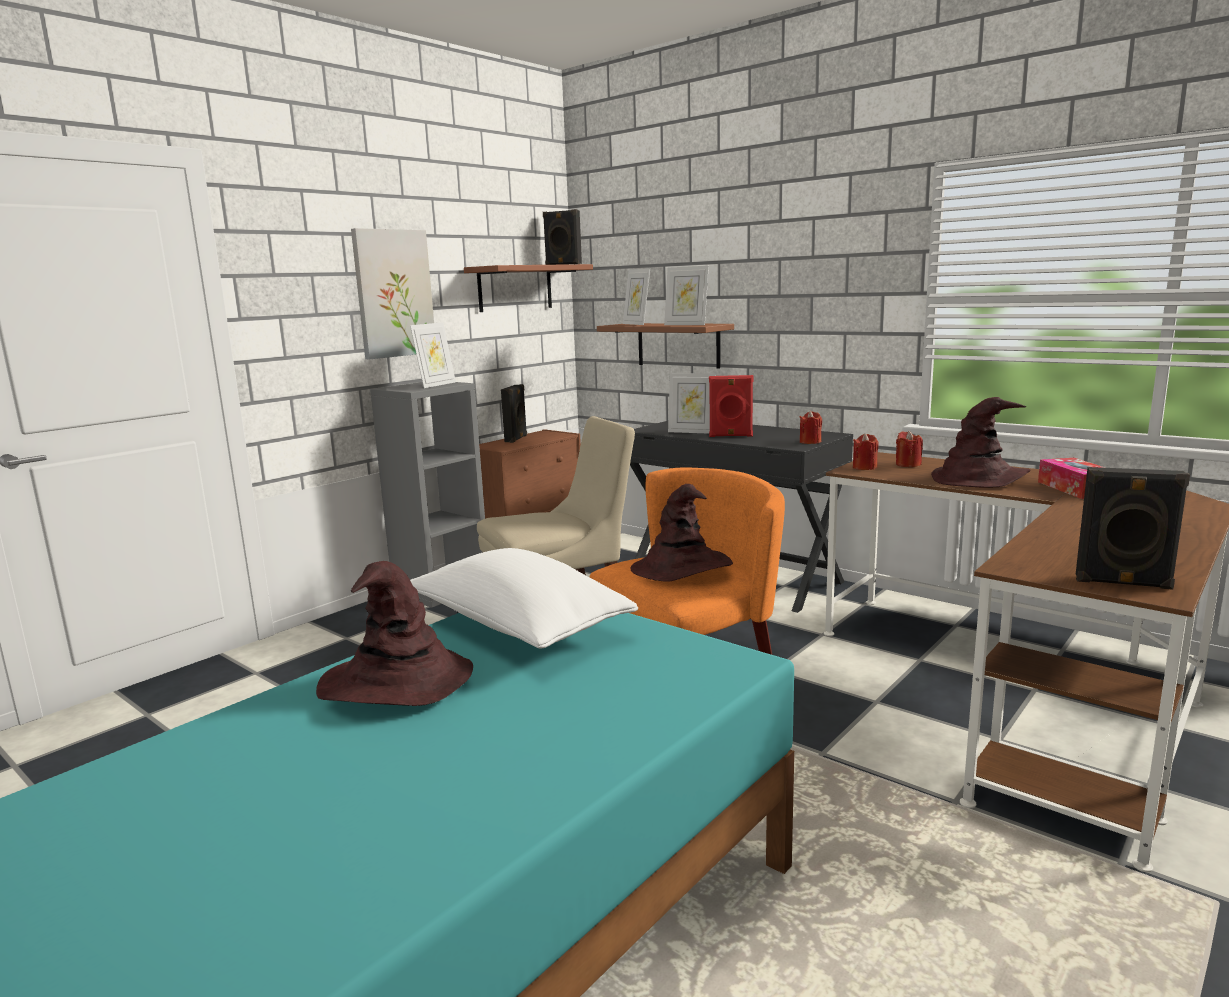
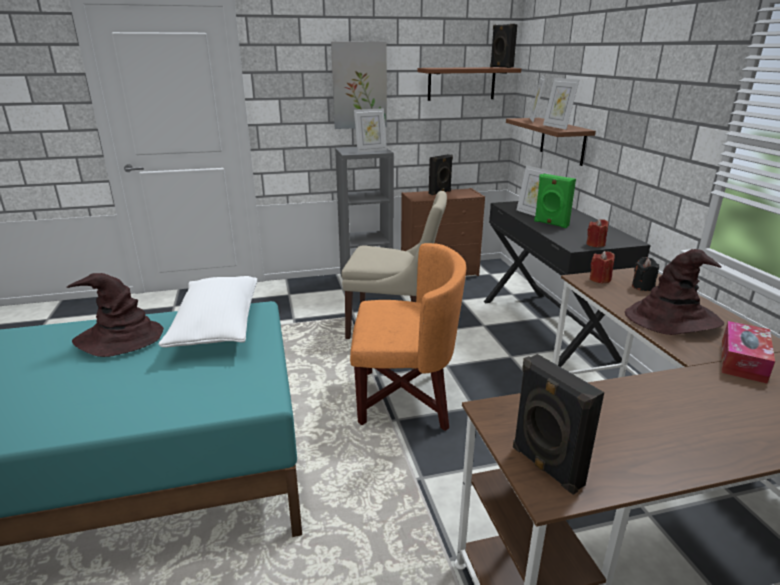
camera: 35 degrees right, 10 degrees up
(681, 567) = (399, 317): brown hat -> none
(731, 436) = (550, 224): red speaker -> green speaker
(908, 464) = (642, 287): red candle -> black candle

